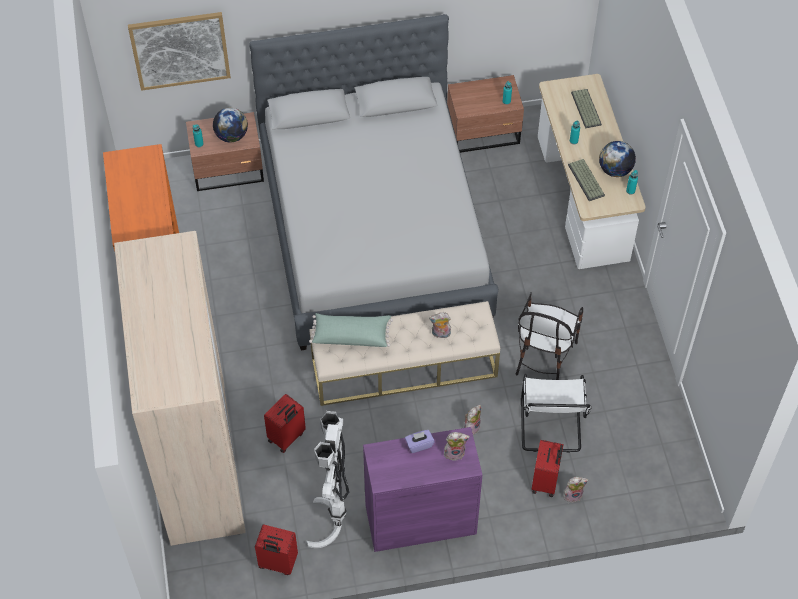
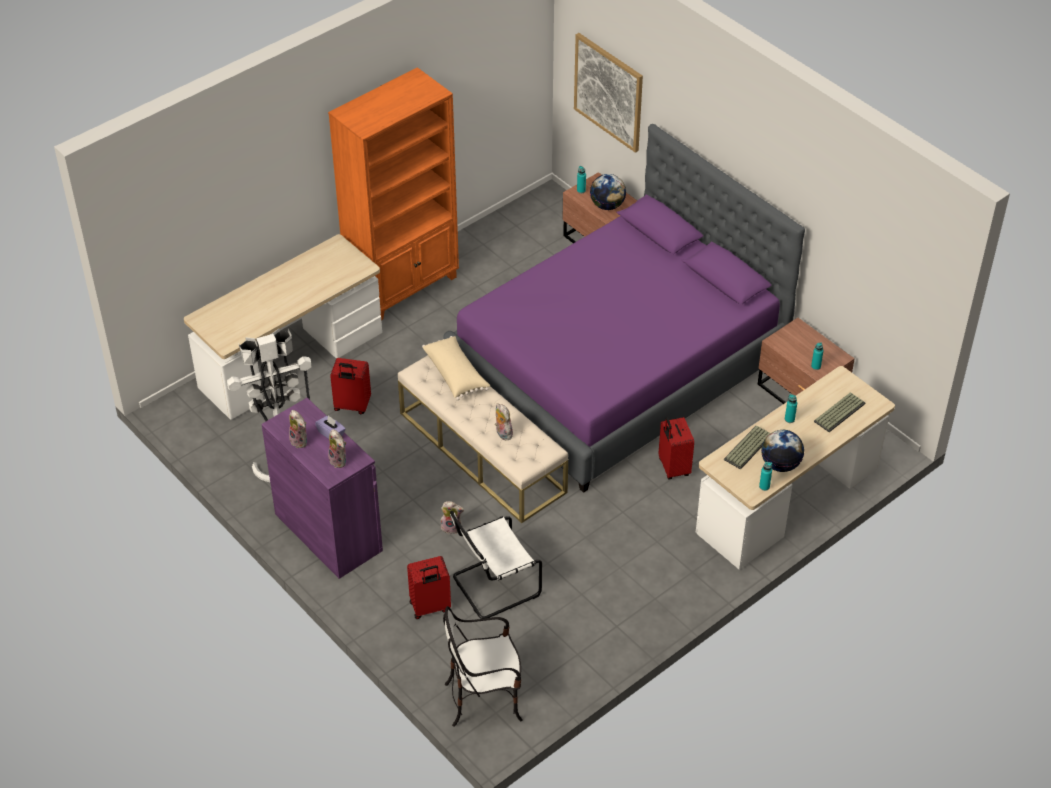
camera: 60 degrees right, 10 degrees down
(197, 459) = (291, 360): beige wardrobe -> desk
(277, 563) = (223, 455): red suitcase -> red suitcase (673, 468)
(351, 335) = (456, 374): green pillow -> beige pillow
(374, 231) = (617, 367): grey bed -> purple bed
(544, 356) = (571, 548): chair -> chair (484, 698)
(573, 494) = (429, 634): plush toy -> plush toy (300, 441)

